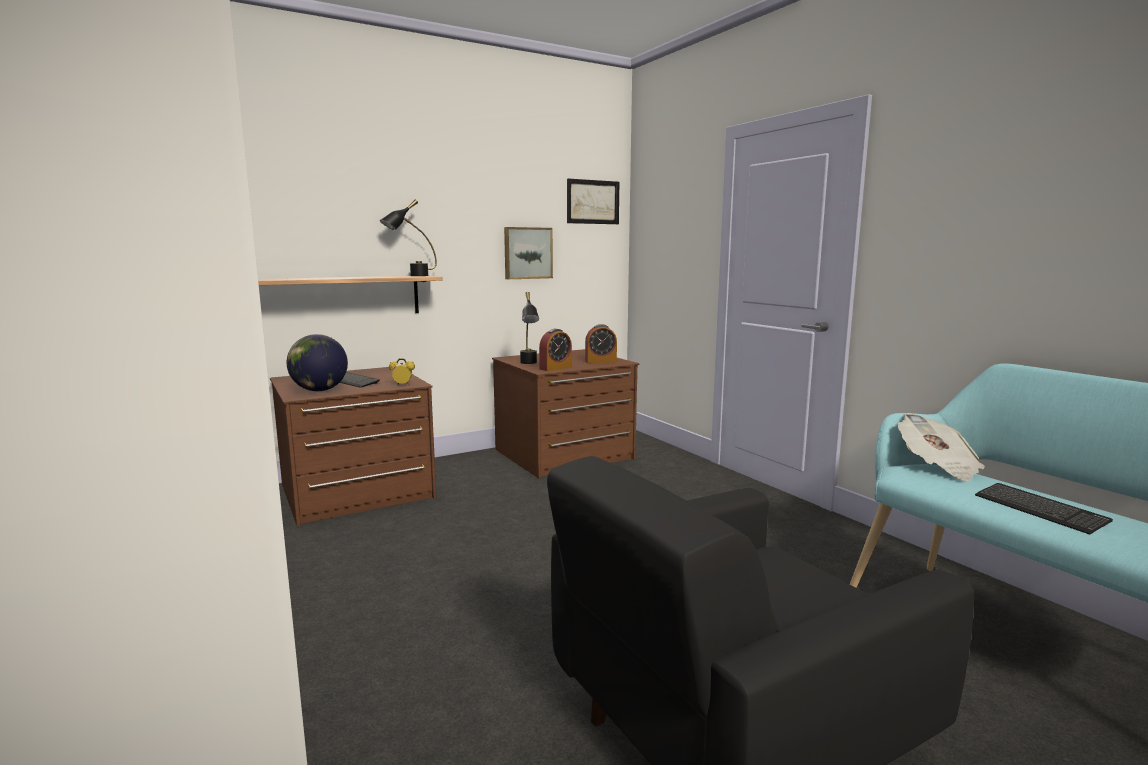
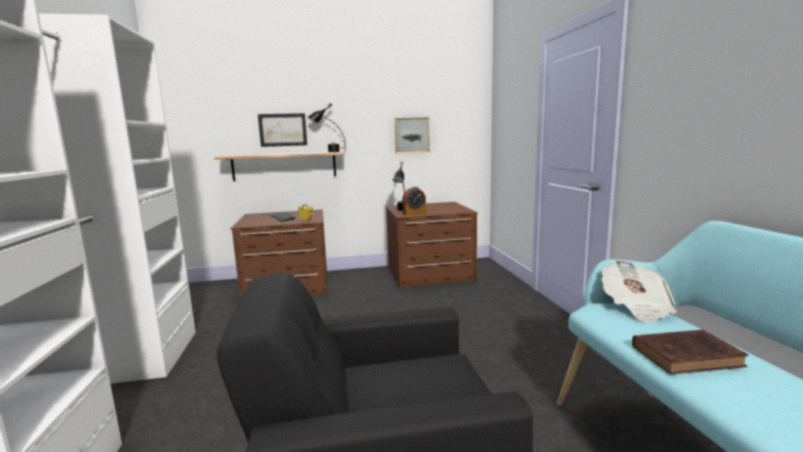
camera: 20 degrees right, 0 degrees up
(319, 390) = (257, 222): globe -> none
(593, 202) = (461, 98): picture -> picture (283, 130)
(600, 361) = (451, 210): alarm clock -> none
(1039, 510) = (688, 356): keyboard -> brown book

